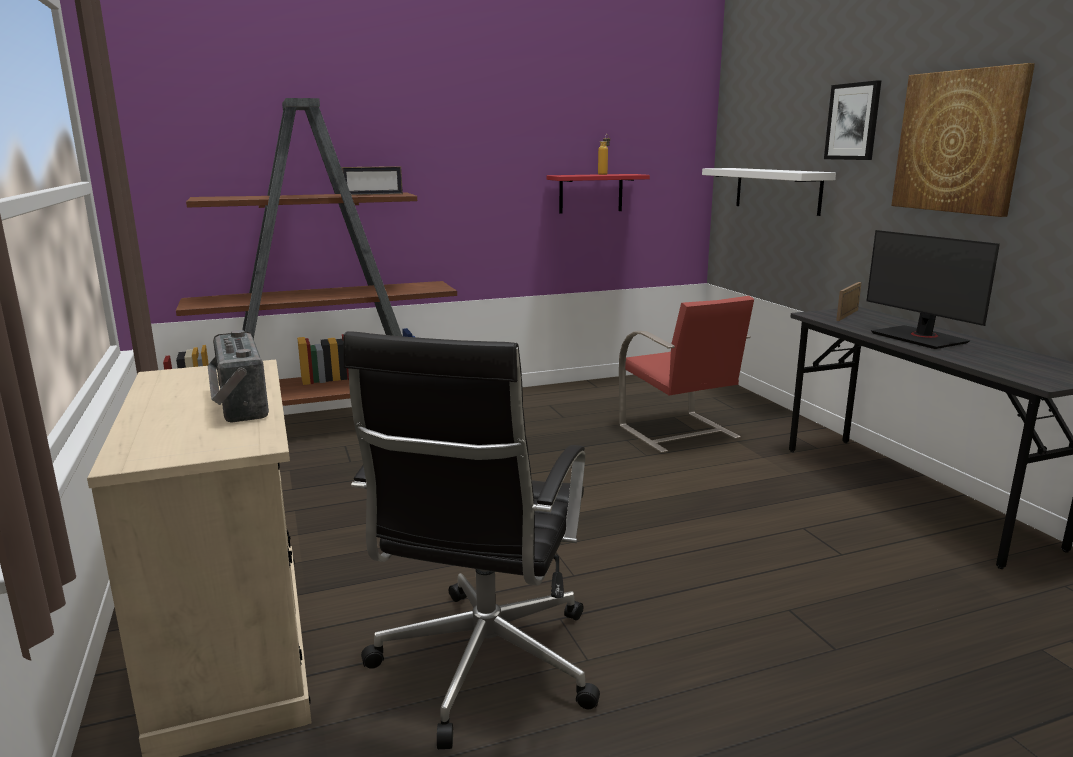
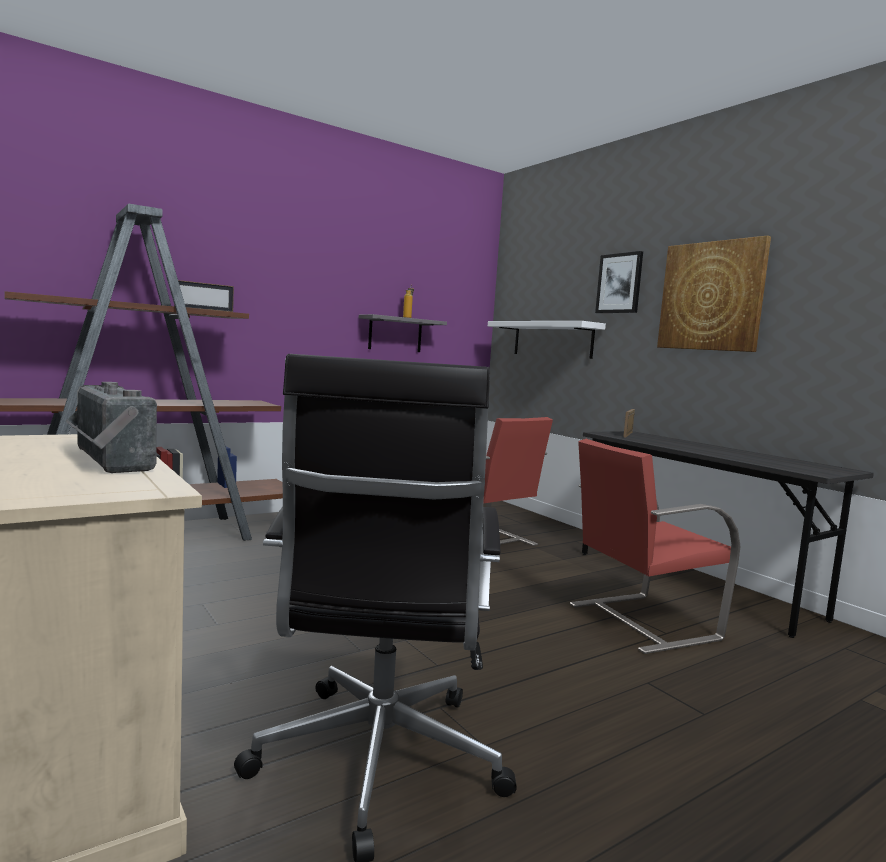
camera: 15 degrees left, 10 degrees down
(591, 193) = (395, 334): red shelf -> grey shelf
(817, 538) = (640, 621): none -> red chair
(920, 338) = (697, 448): monitor -> none

